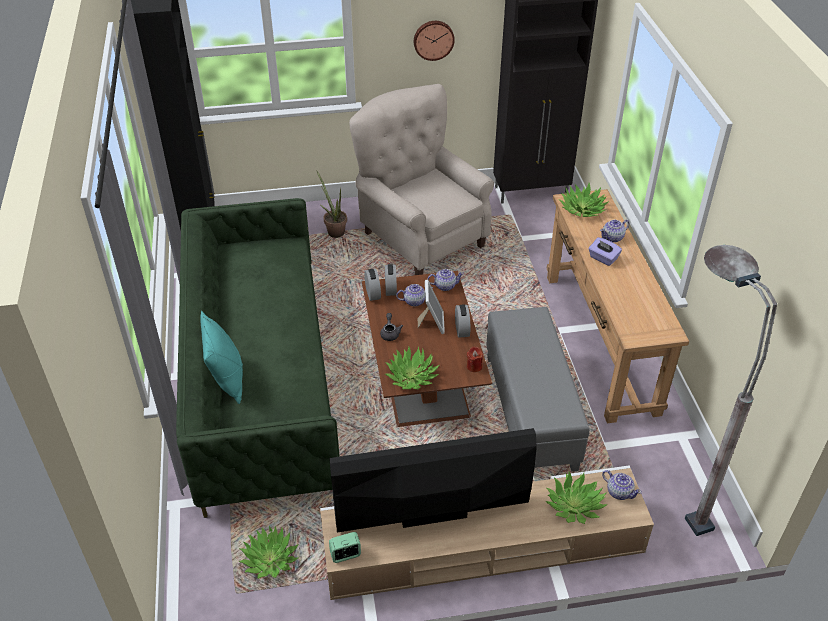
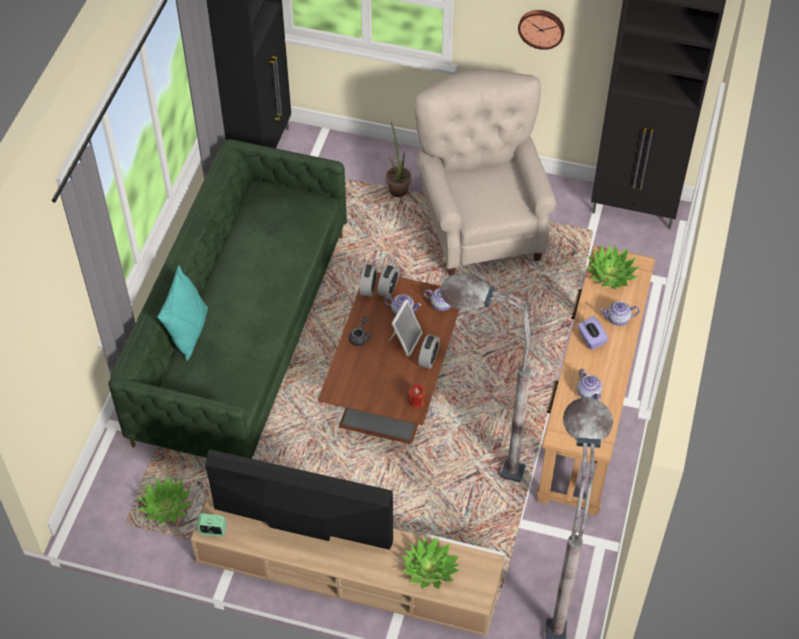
camera: 25 degrees right, 10 degrees up
(411, 377) = (353, 390): potted plant -> none
(531, 412) = (472, 461): grey ottoman -> grey floor lamp
(619, 492) = (478, 573): teapot -> teapot (588, 392)

